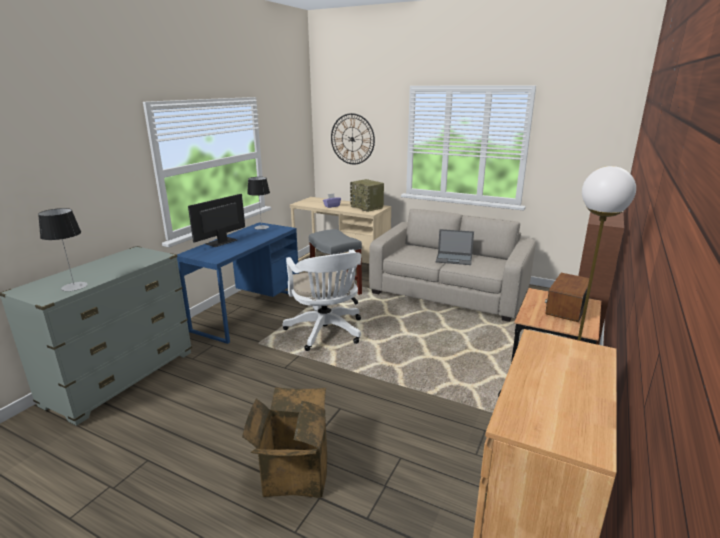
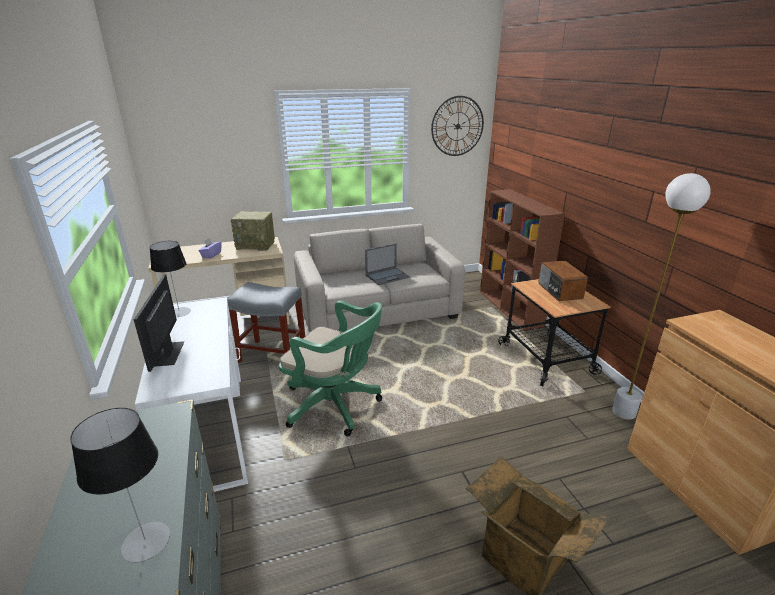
camera: 45 degrees left, 5 degrees up
(248, 312) = (210, 431): blue desk -> white desk
(326, 333) = (336, 406): white office chair -> green office chair
(352, 139) = (201, 163): wall clock -> wall clock (457, 126)

